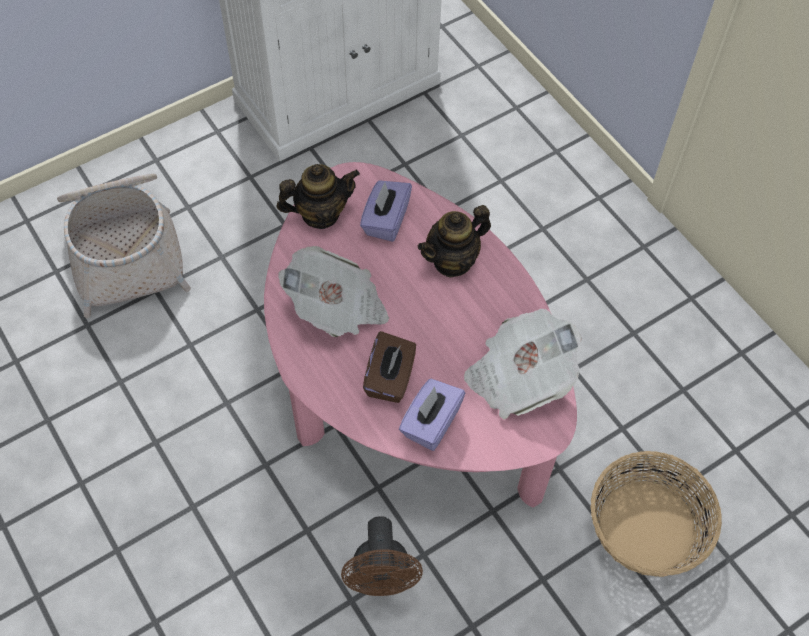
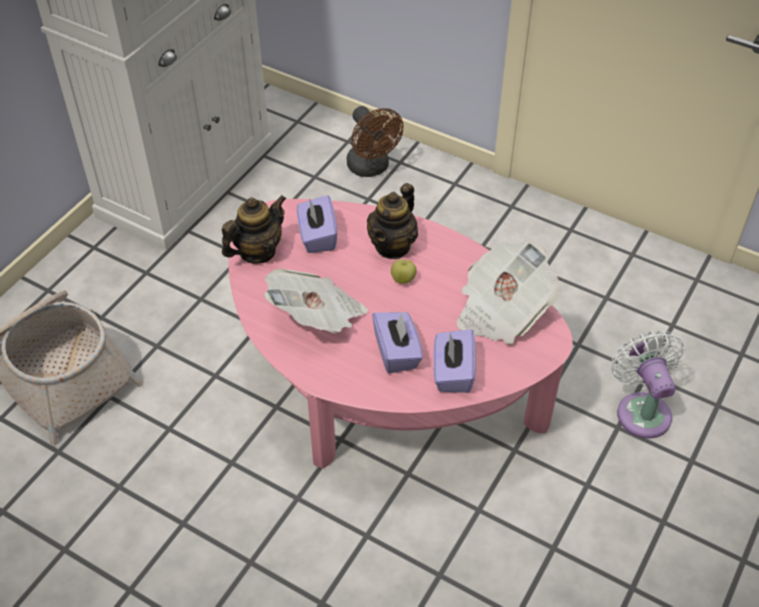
camera: 25 degrees left, 10 degrees down
(382, 578) = (455, 545): brown fan -> brown fan (371, 168)
(390, 378) = (397, 353): brown tissue box -> purple tissue box
(441, 302) = (403, 279): none -> apple
(646, 527) = (641, 410): basket -> white fan

